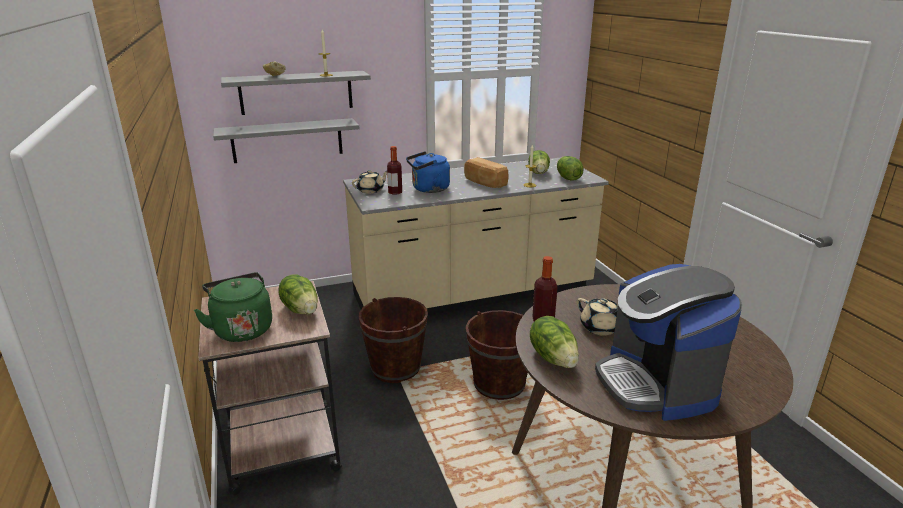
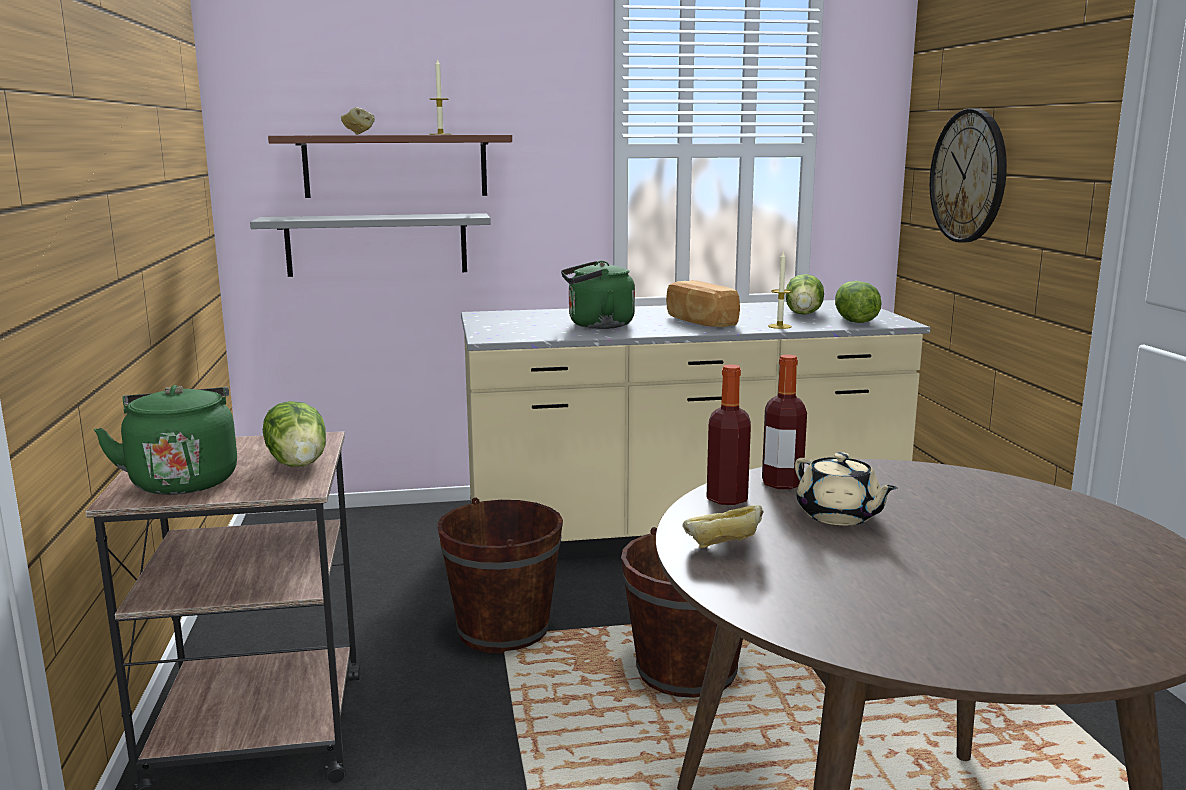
camera: 10 degrees right, 10 degrees down
(296, 92) = (395, 166): grey shelf -> brown shelf
(371, 190) = (498, 323): beige teapot -> none
(395, 192) = (537, 326): bottle -> bottle (782, 483)
(428, 189) = (596, 325): blue kettle -> green kettle
(554, 357) = (722, 550): lettuce -> bread
(627, 93) = (969, 176): none -> wall clock
(656, 383) = (924, 602): coffee machine -> none

